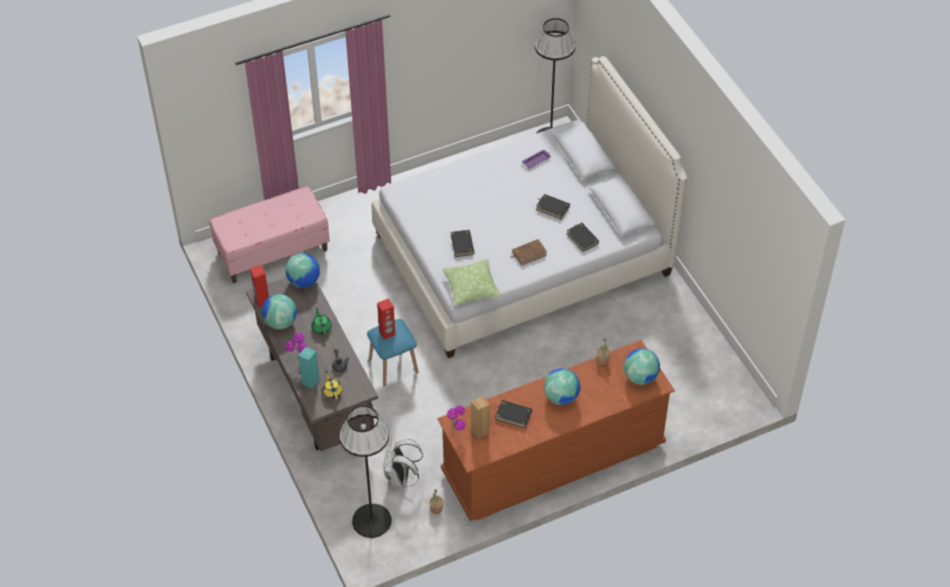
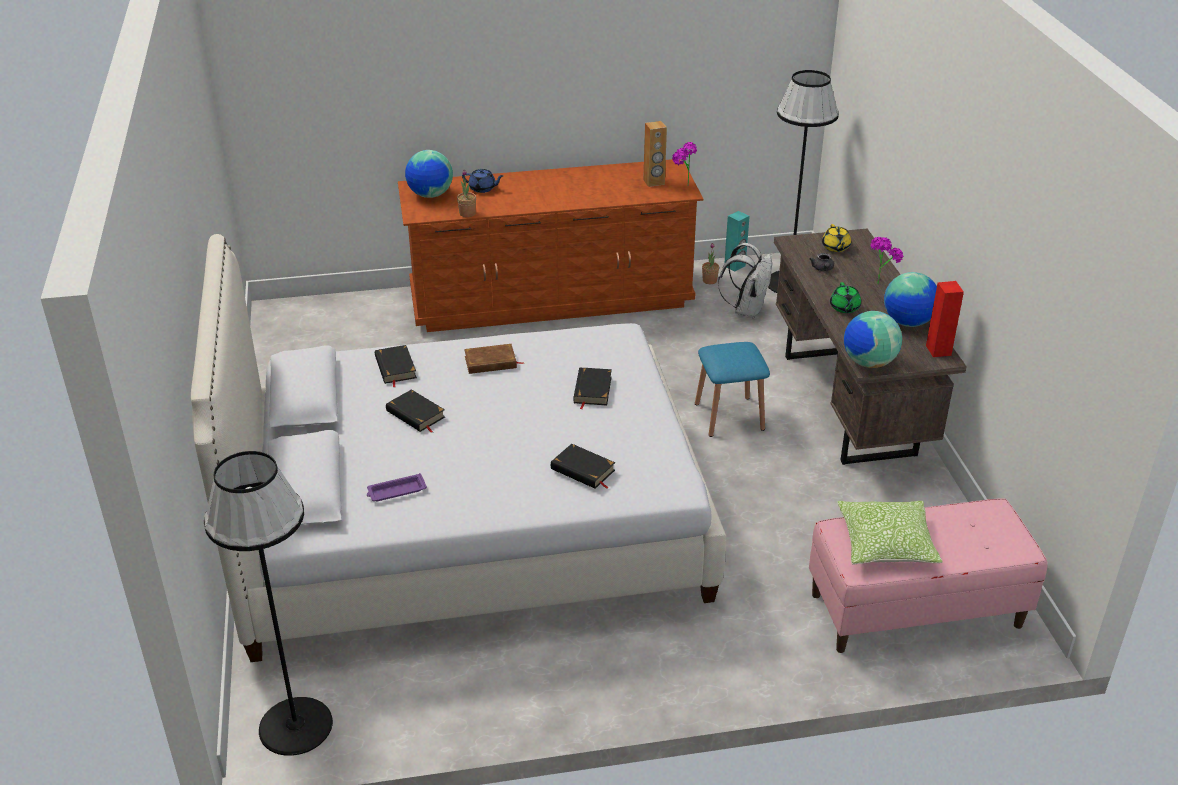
camera: 165 degrees left, 15 degrees down
(310, 382) = (865, 259): turquoise speaker -> turquoise speaker (735, 266)
(387, 333) = (740, 356): red speaker -> none
(471, 287) = (601, 338): pillow -> pillow (886, 544)
(513, 415) = (607, 188): black book -> black book (583, 470)
(561, 397) = (539, 193): globe -> none
(606, 393) = (483, 188): none -> blue teapot

